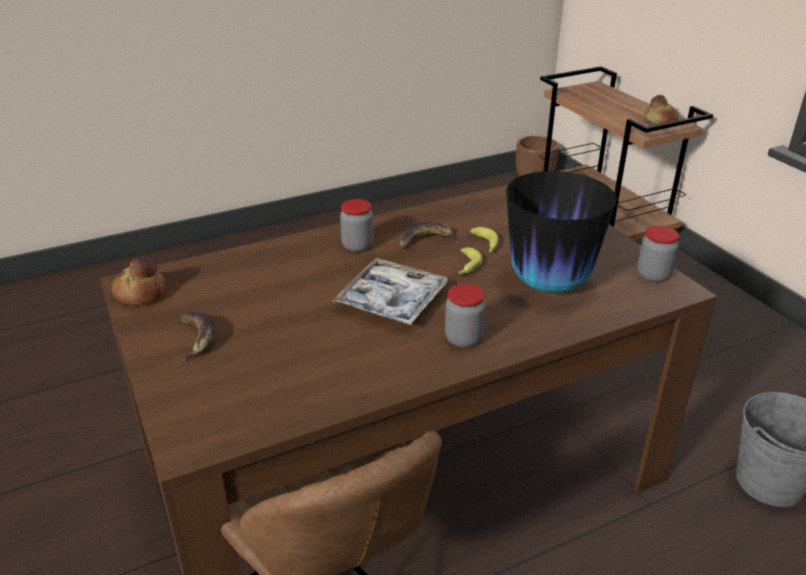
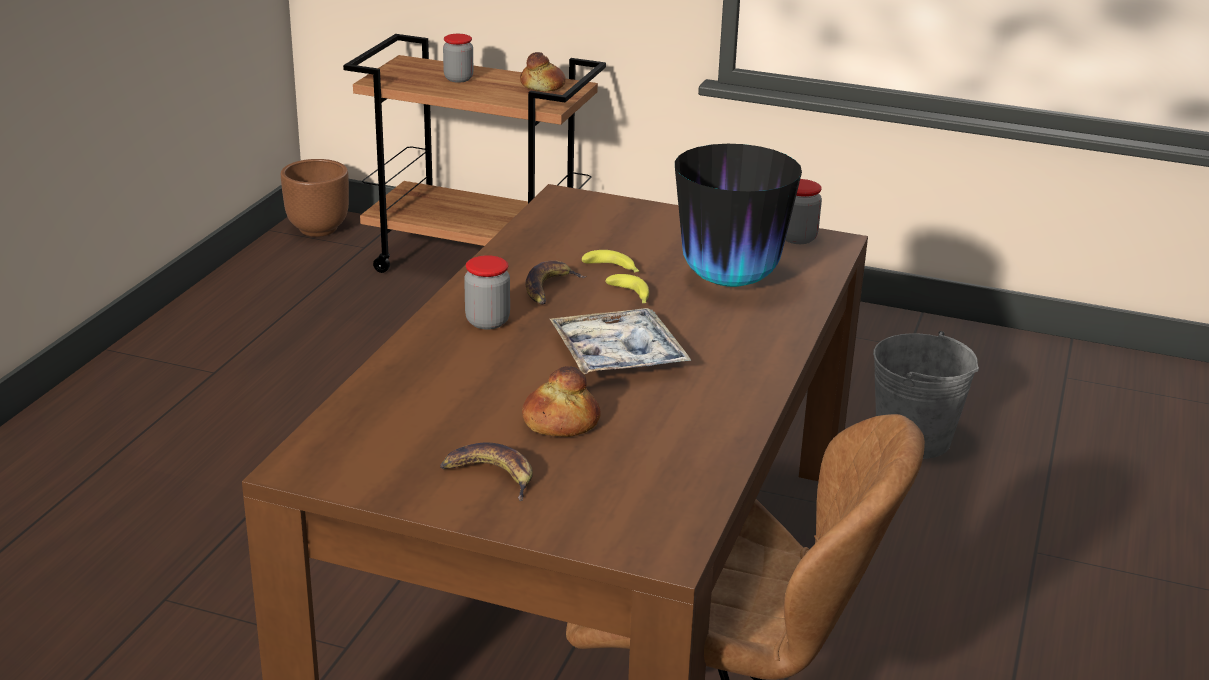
camera: 45 degrees left, 5 degrees down
(139, 293) = (332, 471): bread -> bread (560, 422)
(463, 339) = (737, 356): jar -> jar (458, 79)

